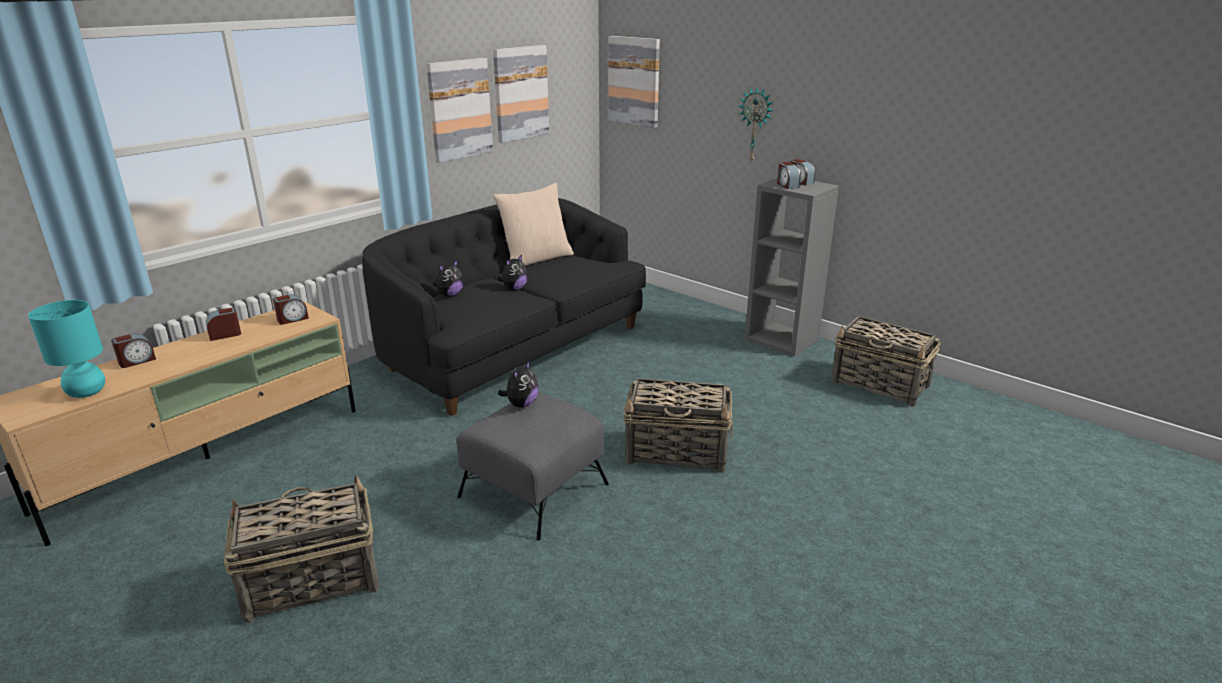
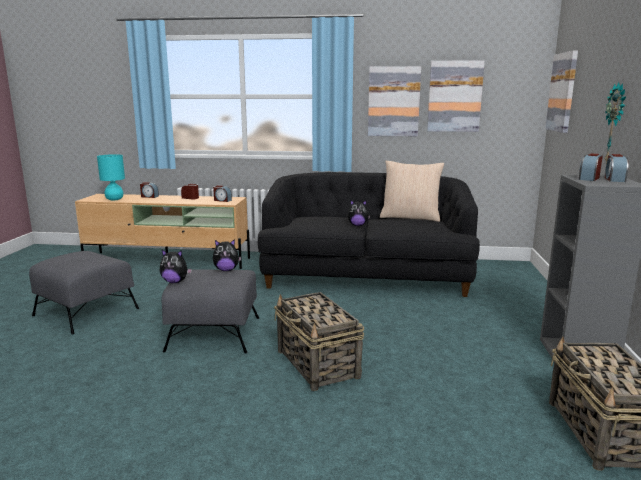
camera: 55 degrees right, 10 degrees down
(310, 581) = (86, 311): basket -> grey ottoman
(450, 295) = (317, 217): plush toy -> plush toy (175, 282)

